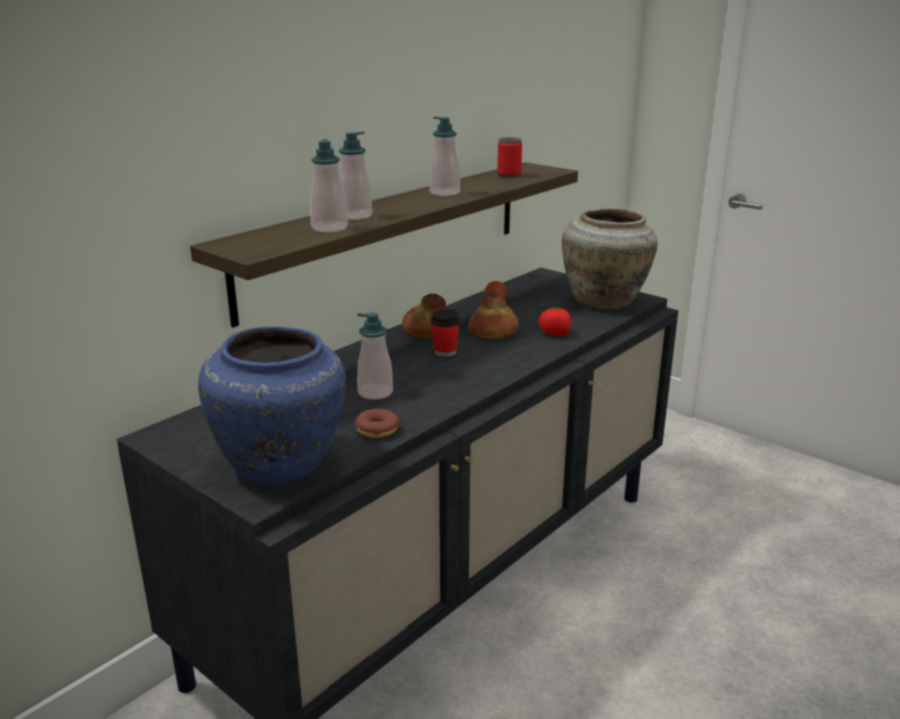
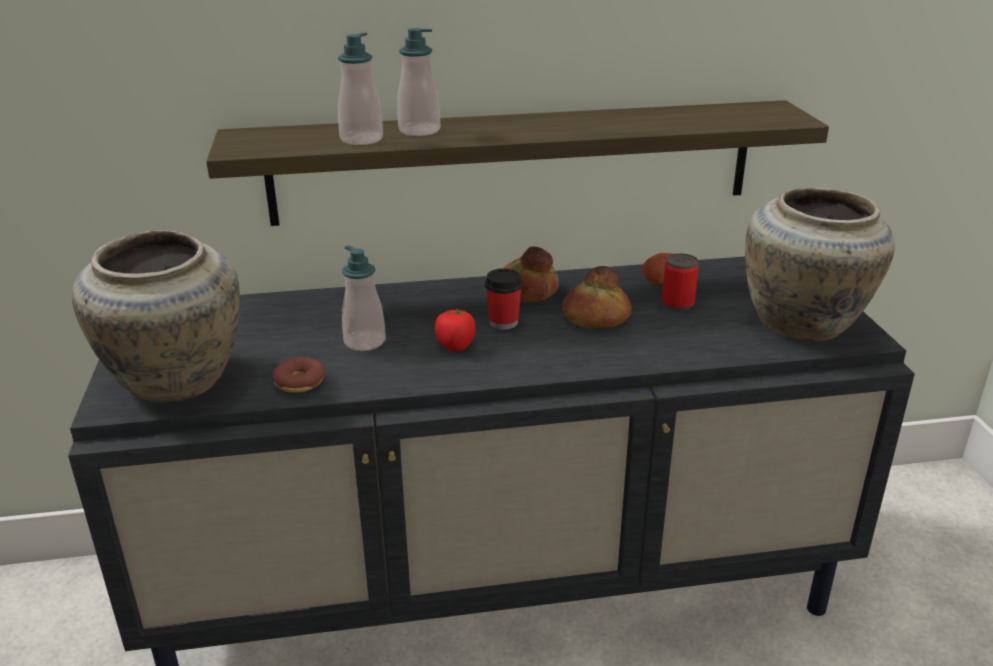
camera: 40 degrees right, 5 degrees up
(281, 465) = (175, 382): blue vase -> beige vase
(444, 193) = (578, 123): soap dispenser -> none
(509, 175) = (714, 115): can -> can (677, 304)
(555, 333) = (662, 345): tomato -> tomato (455, 345)

